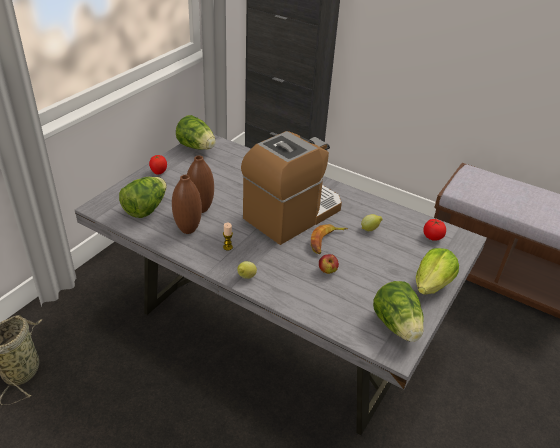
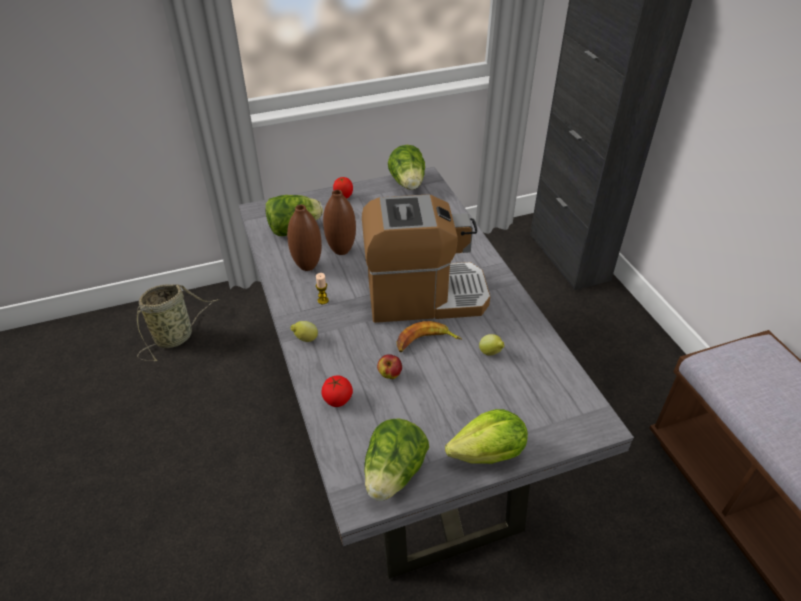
camera: 40 degrees right, 5 degrees up
(432, 237) = (558, 399): tomato -> tomato (337, 399)

